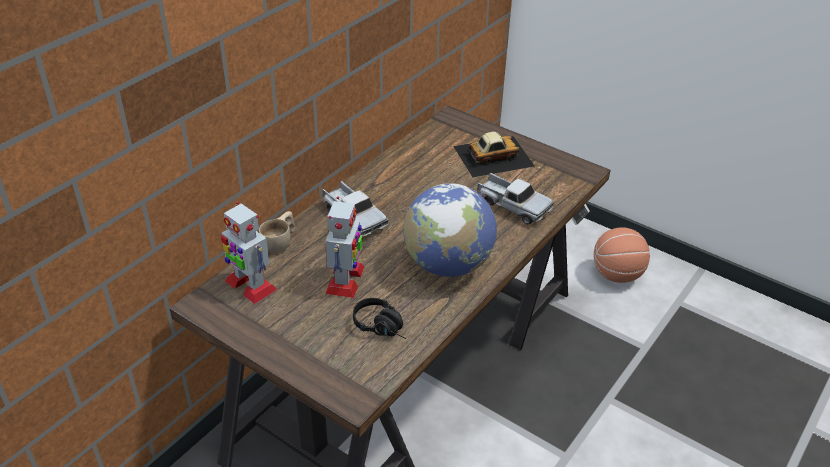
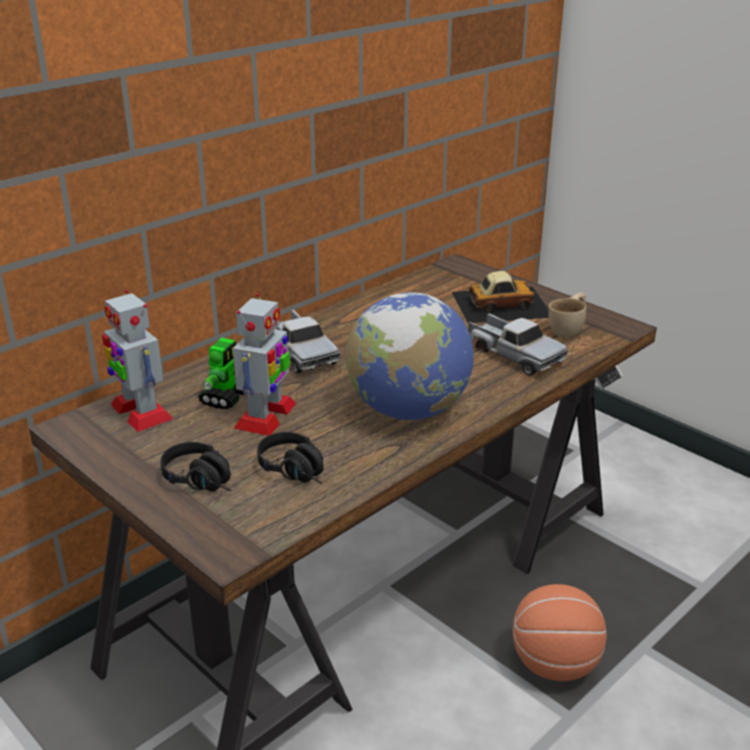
camera: 10 degrees right, 10 degrees down
(281, 243) = (198, 372): beige cup -> beige cup (569, 329)
(311, 265) = (227, 397): none -> toy robot
(319, 343) = (204, 481): none -> black headphones
(617, 274) = (674, 496): basketball -> basketball (555, 664)

